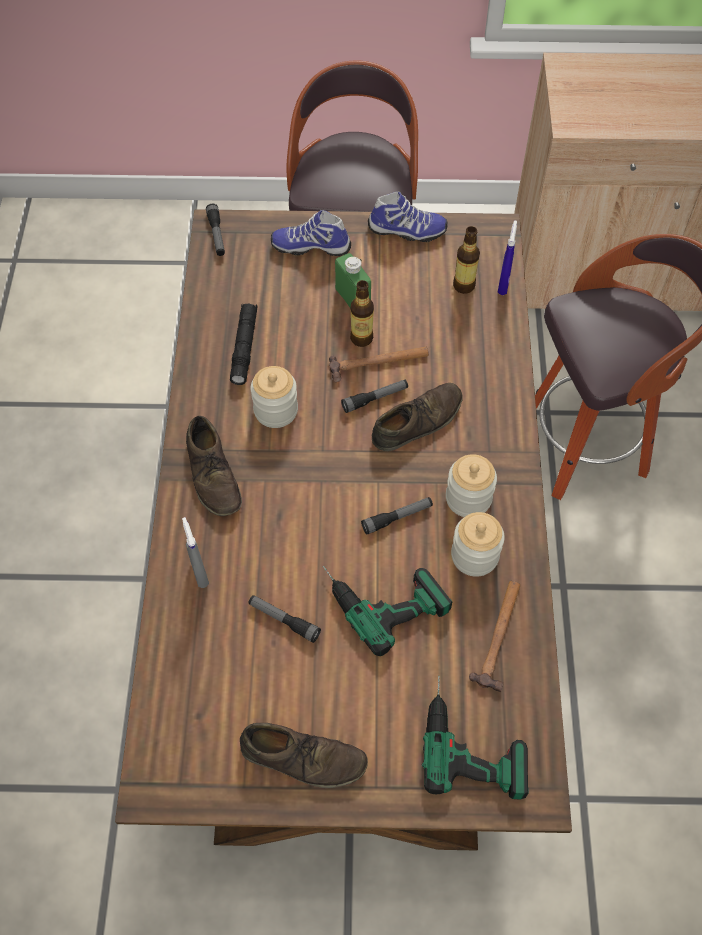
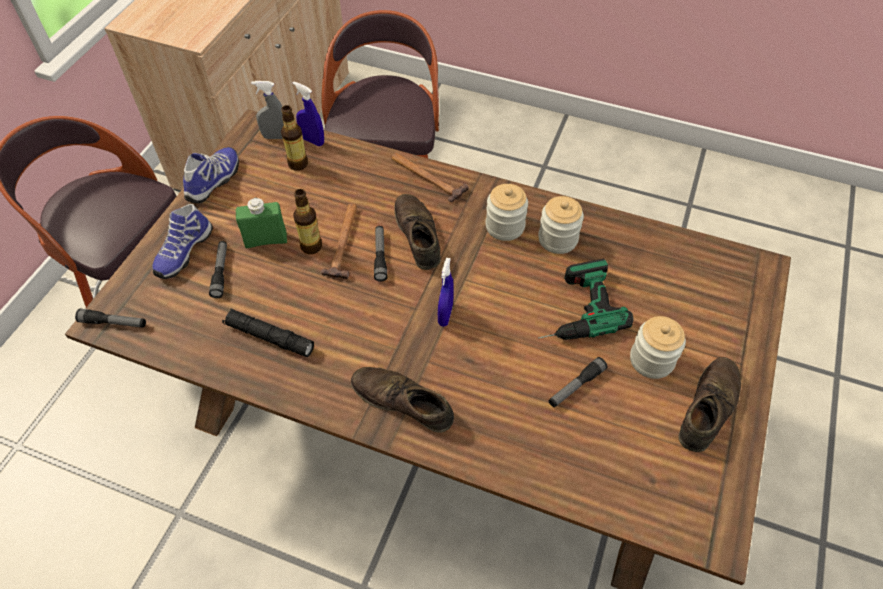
camera: 70 degrees left, 5 degrees down
(200, 573) = (506, 442): grey spray bottle -> grey spray bottle (276, 137)
(213, 474) = (402, 402): brown shoe -> brown shoe turned 150 degrees counterclockwise
(276, 410) = (355, 332): jar -> jar (651, 360)
(325, 478) = (445, 315): none -> blue spray bottle
(397, 518) = (505, 277): flashlight -> flashlight (221, 272)
(473, 738) = (712, 289): power drill -> none
(500, 635) = (631, 246): hammer -> hammer (427, 177)

